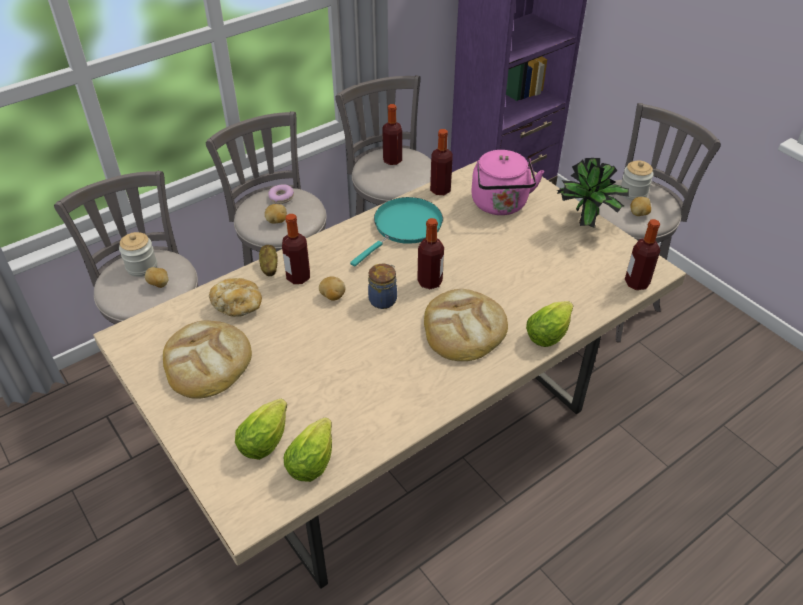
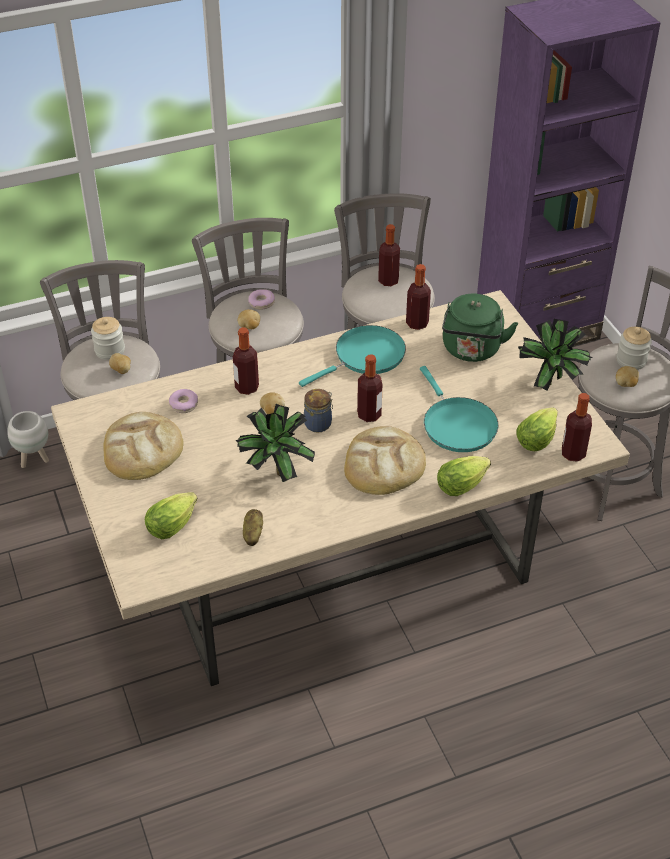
camera: 15 degrees right, 0 degrees up
(80, 389) = (34, 459): none -> white planter
(238, 306) = (184, 404): bread -> donut
(269, 267) = (223, 373): potato -> potato (252, 534)
(313, 459) = (208, 549): lettuce -> lettuce (538, 438)
(356, 359) = (274, 473): none -> potted plant
(500, 205) = (471, 350): pink kettle -> green kettle
(517, 276) = (457, 425): none -> turquoise frying pan

